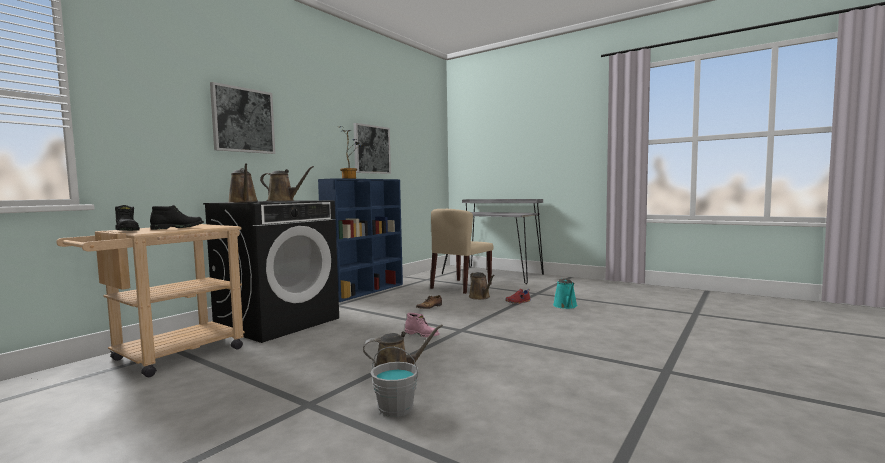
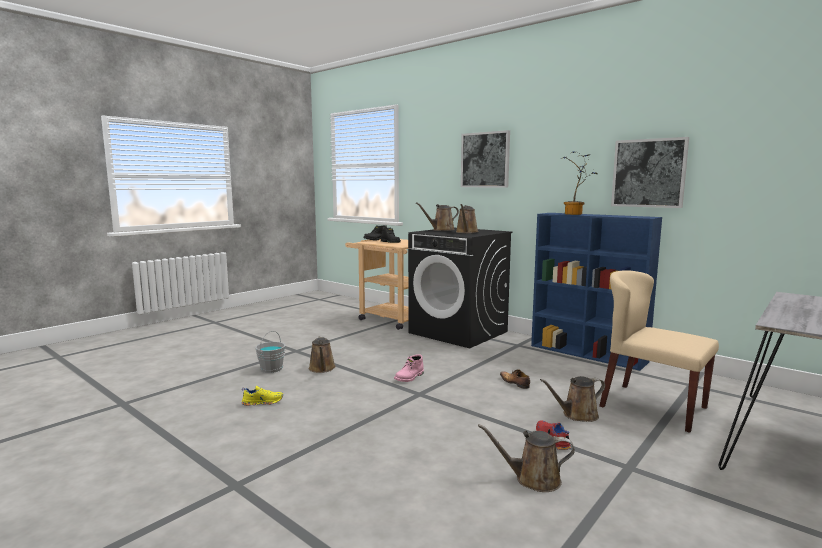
camera: 95 degrees right, 5 degrees up
(512, 391) = (263, 402): none -> yellow shoe
(566, 306) = (533, 479): turquoise watering can -> brown watering can

